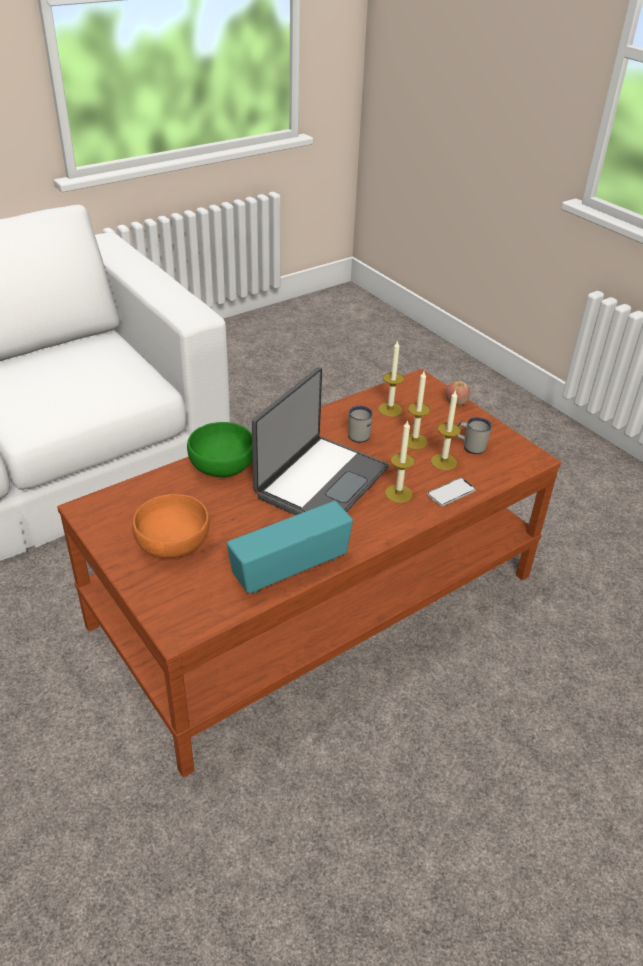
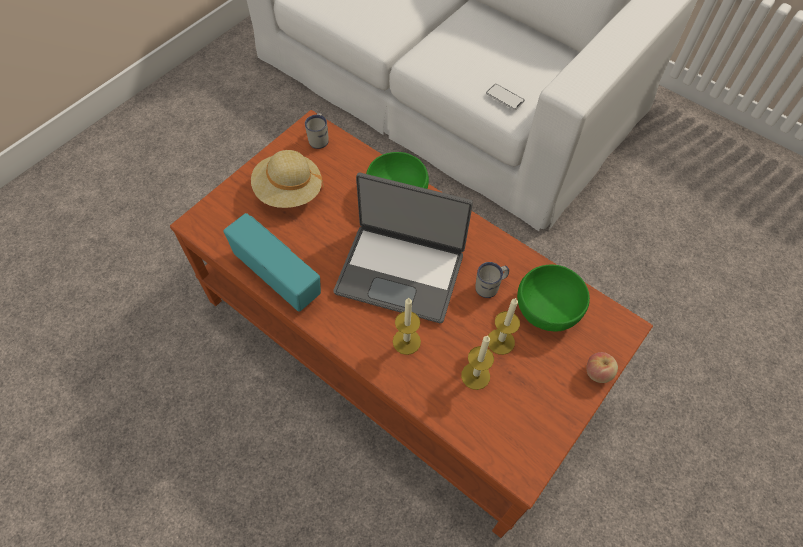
camera: 75 degrees right, 20 degrees up
(174, 542) = (289, 191): orange bowl -> beige hat
(390, 409) = (548, 307): candle -> green bowl
(451, 492) = (425, 390): phone -> phone (505, 97)
(470, 446) = (515, 399): white mug -> white mug (319, 138)

